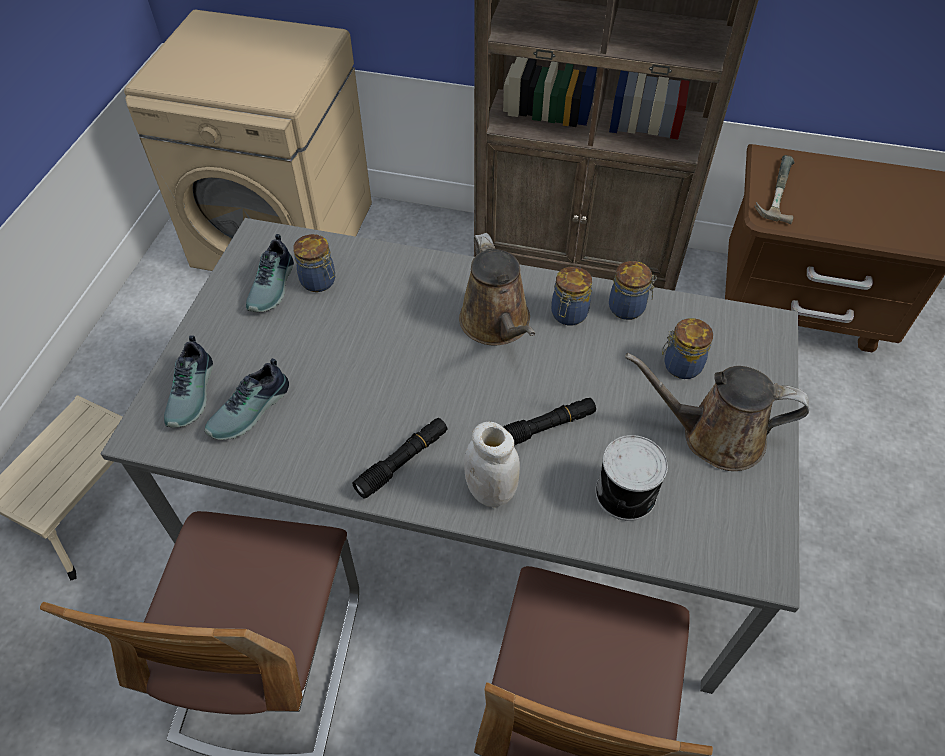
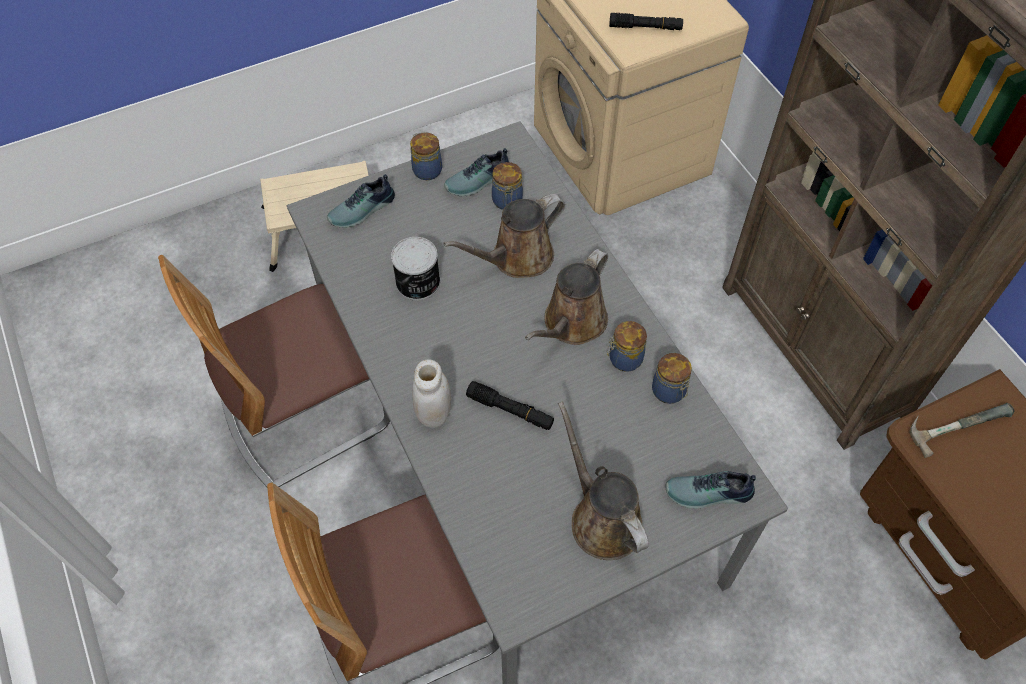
camera: 50 degrees right, 5 degrees up
(251, 411) = (377, 248): shoe -> shoe (709, 494)
(387, 315) = (517, 258): none -> brown watering can
(402, 461) = (412, 351): black flashlight -> black flashlight (645, 27)
(627, 494) = (501, 493): can -> can (418, 283)
(680, 366) = (646, 459): jar -> jar (426, 169)

